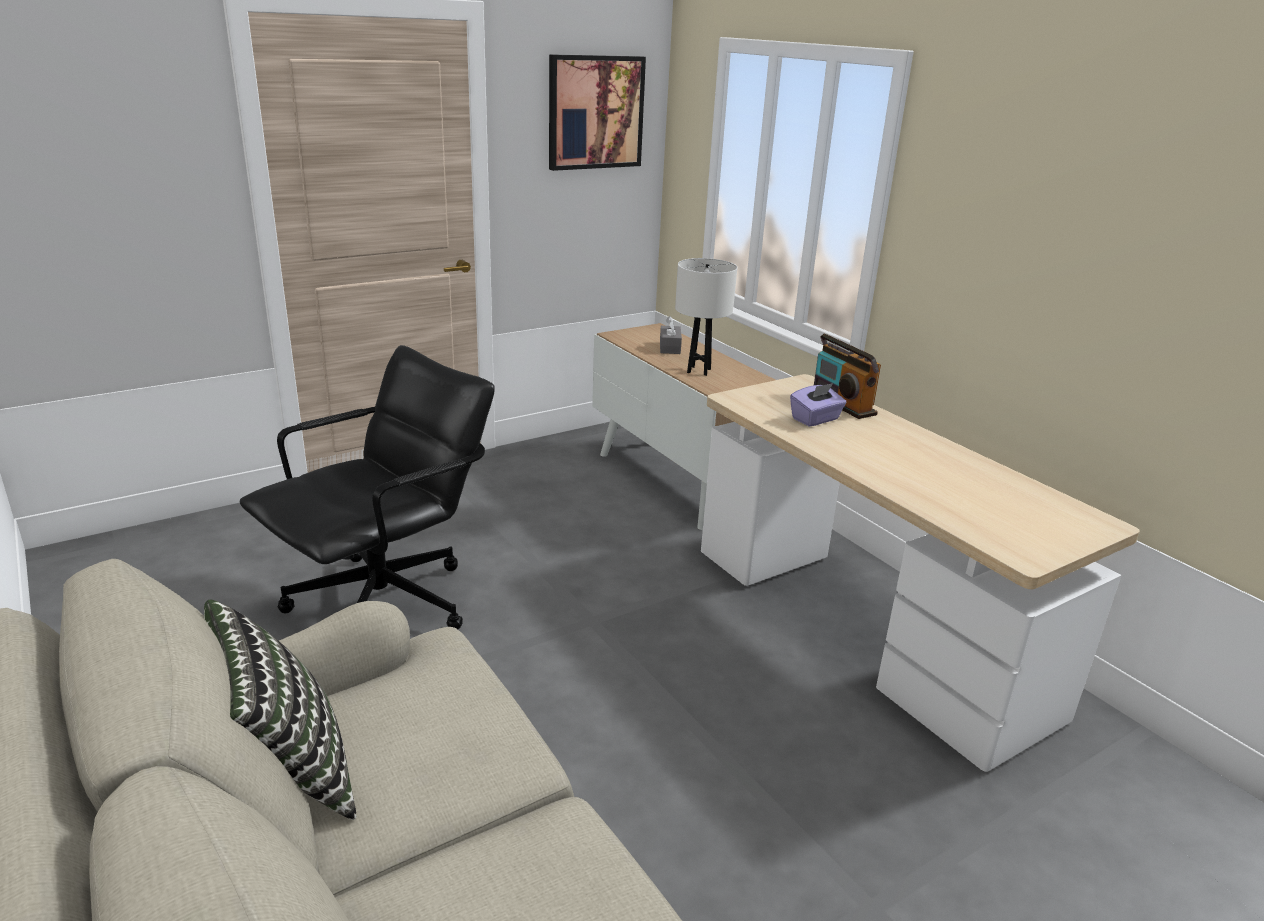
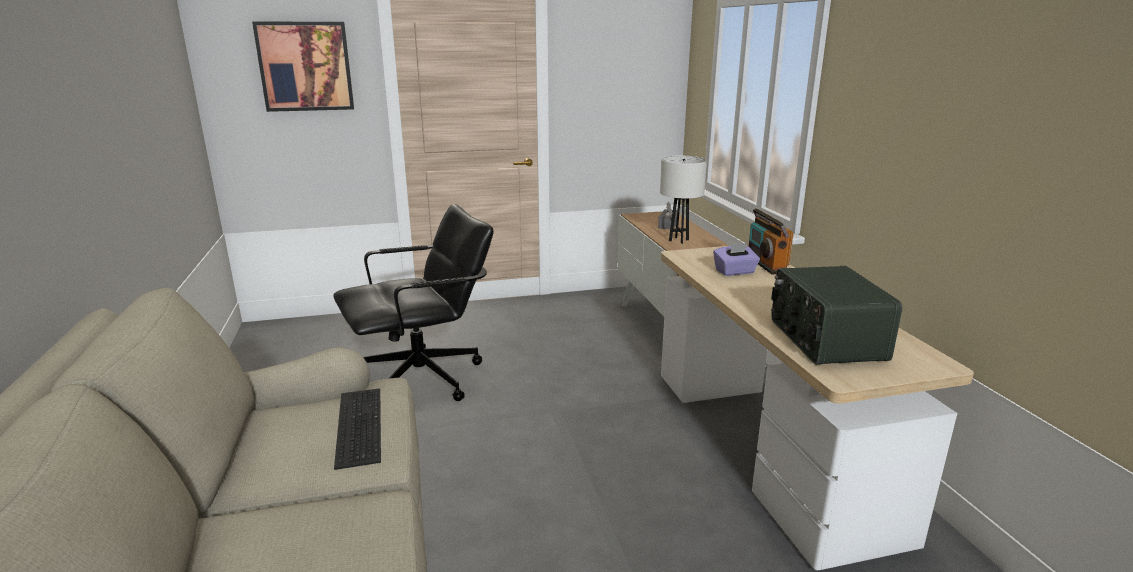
camera: 20 degrees right, 5 degrees down
(287, 770) = (241, 439): pillow -> none
(449, 715) = (356, 425): none -> keyboard
(595, 112) = (630, 57): picture -> picture (305, 66)
(975, 507) = (824, 340): none -> radio

